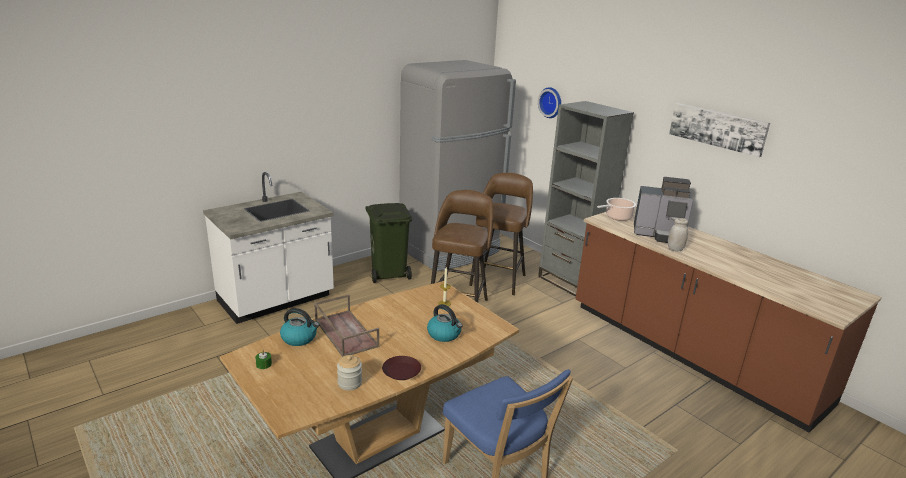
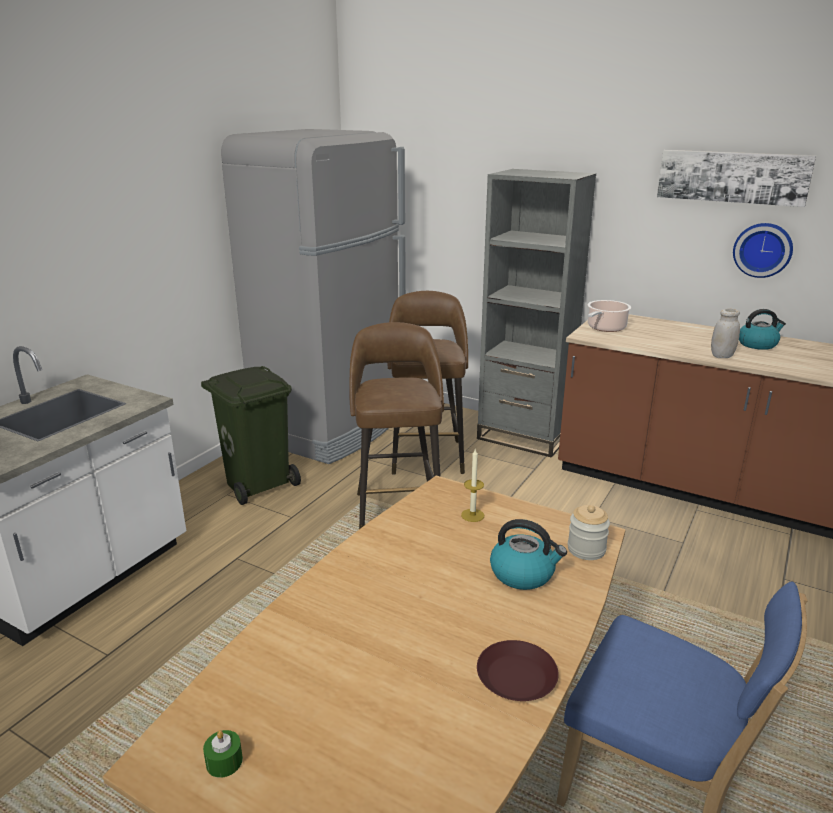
camera: 20 degrees left, 0 degrees up
(299, 338) = (262, 666): kettle -> kettle (757, 344)
(345, 333) = (345, 625): brown tray -> none
(350, 383) = (442, 742): jar -> jar (586, 549)
(551, 102) = (451, 181): wall clock -> wall clock (762, 249)
(660, 235) = (682, 341): coffee machine -> none

